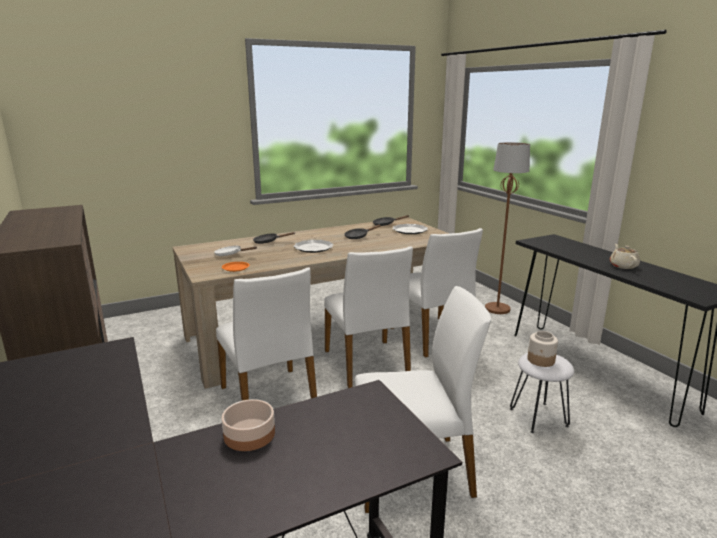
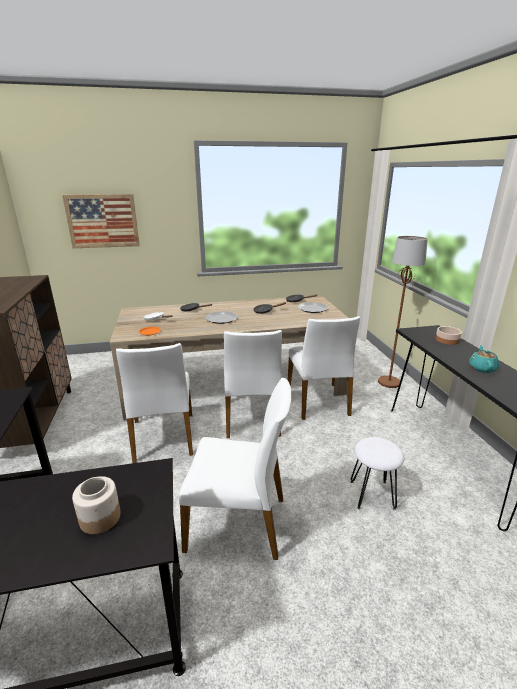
camera: 15 degrees right, 5 degrees up
(129, 137) = (102, 221): none -> picture
(250, 434) = (37, 492): bowl -> bowl (447, 340)
(541, 360) = (374, 447): jar -> jar (100, 518)
(623, 266) = (482, 368): beige teapot -> turquoise teapot

